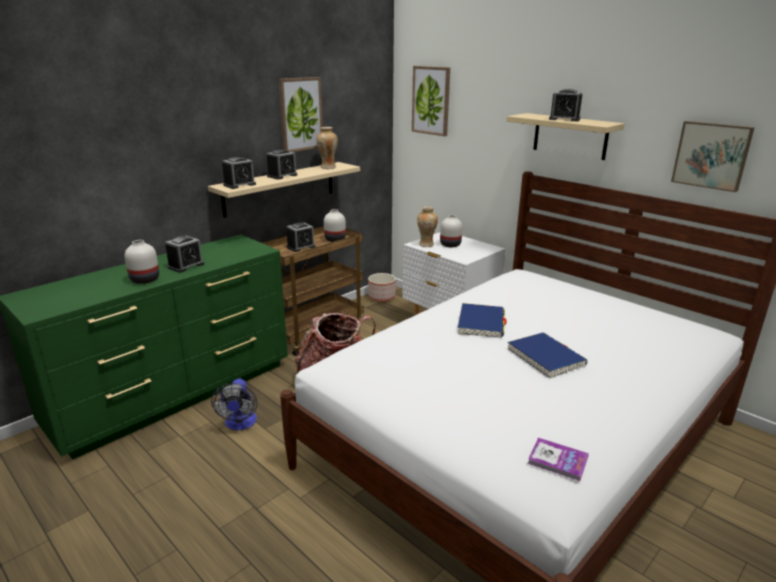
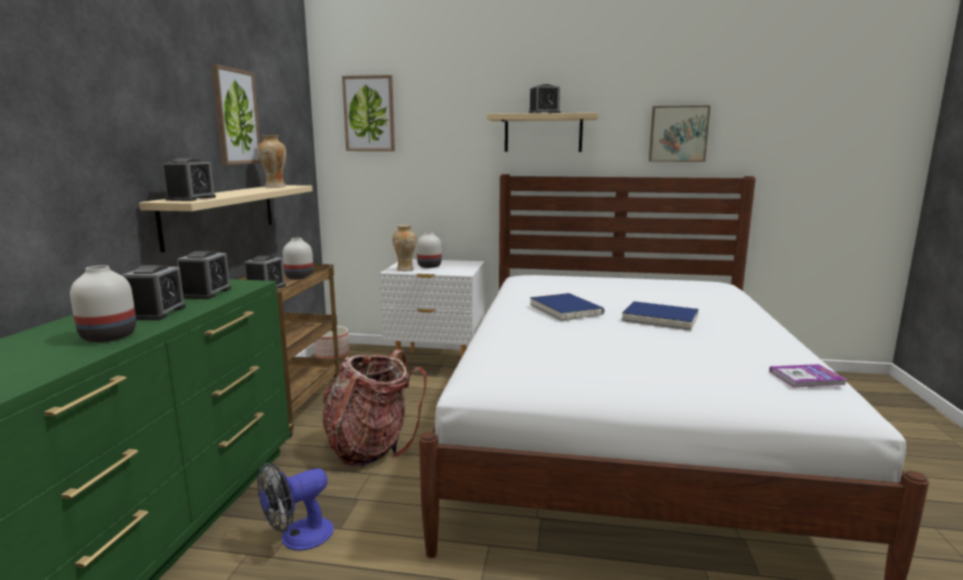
camera: 35 degrees left, 10 degrees down
(240, 424) = (298, 538): fan -> fan turned 90 degrees clockwise
(282, 176) = (232, 192): alarm clock -> alarm clock (206, 293)

